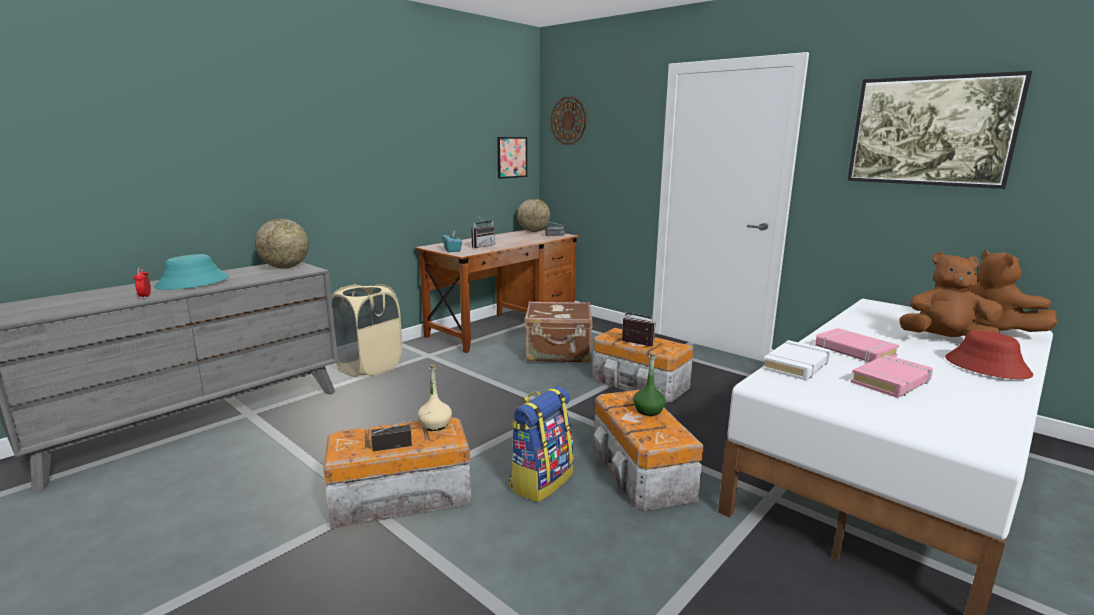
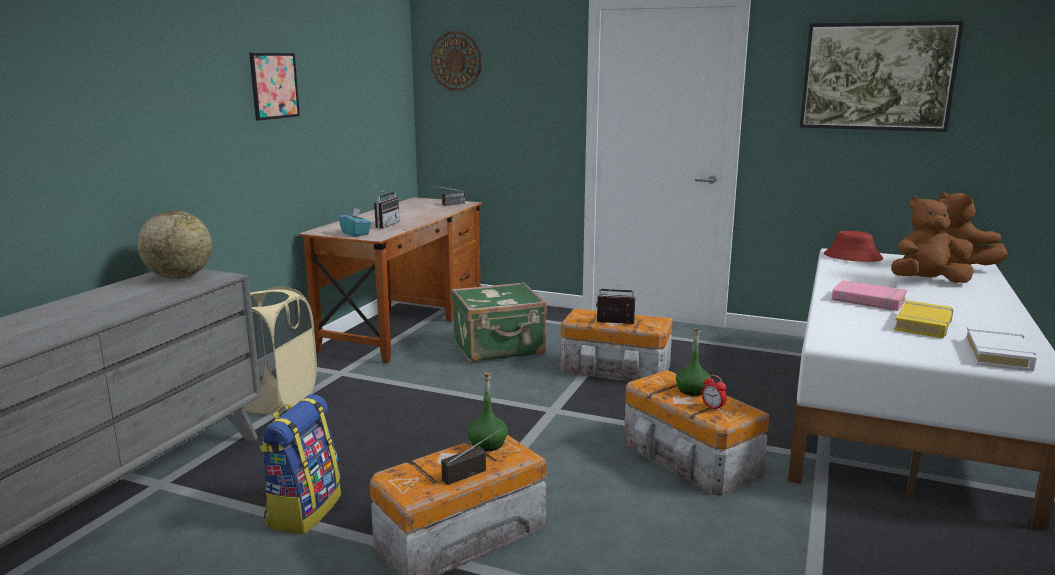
camera: 20 degrees left, 0 degrees up
(145, 296) = (42, 338): alarm clock -> alarm clock (713, 407)
(193, 283) = (80, 312): turquoise hat -> none
(435, 425) = (487, 444): beige bottle -> green bottle
(512, 157) = (388, 108): picture -> picture (274, 86)
(533, 231) = (421, 201): globe -> none
(541, 481) = (598, 488): backpack -> backpack (303, 510)
(559, 353) = (499, 348): brown suitcase -> green suitcase
(796, 365) = (836, 321): white book -> white book (998, 355)
(891, 381) = (923, 325): pink book -> yellow book
(986, 367) = (978, 301): red hat -> red hat (852, 257)

